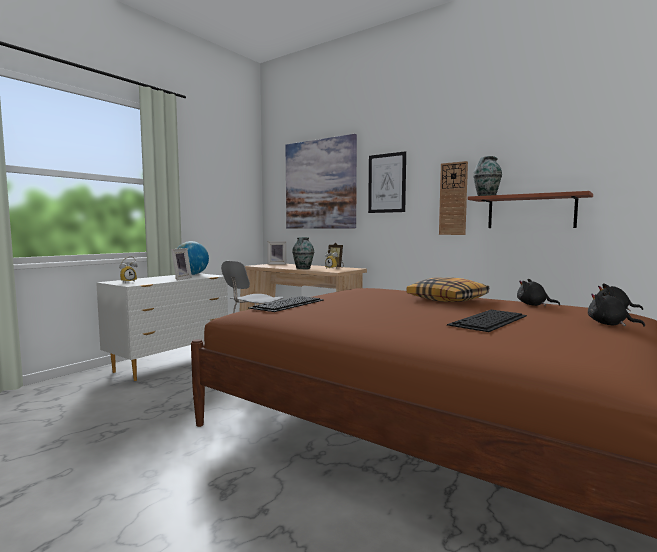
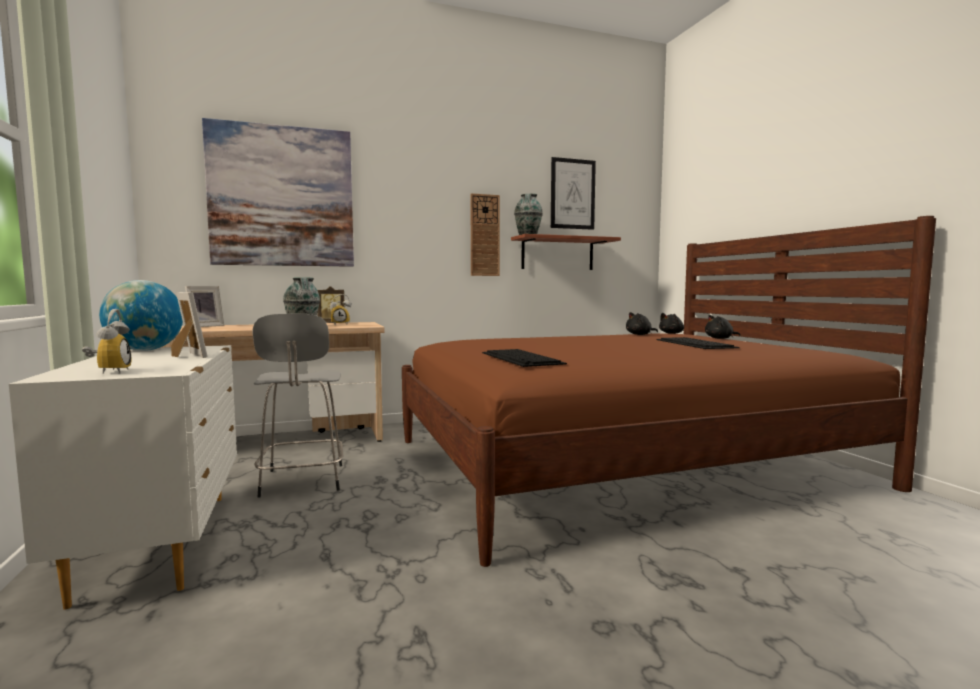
camera: 55 degrees left, 0 degrees up
(387, 183) = (400, 208): picture -> picture (572, 194)
(448, 299) = (589, 338): pillow -> none

